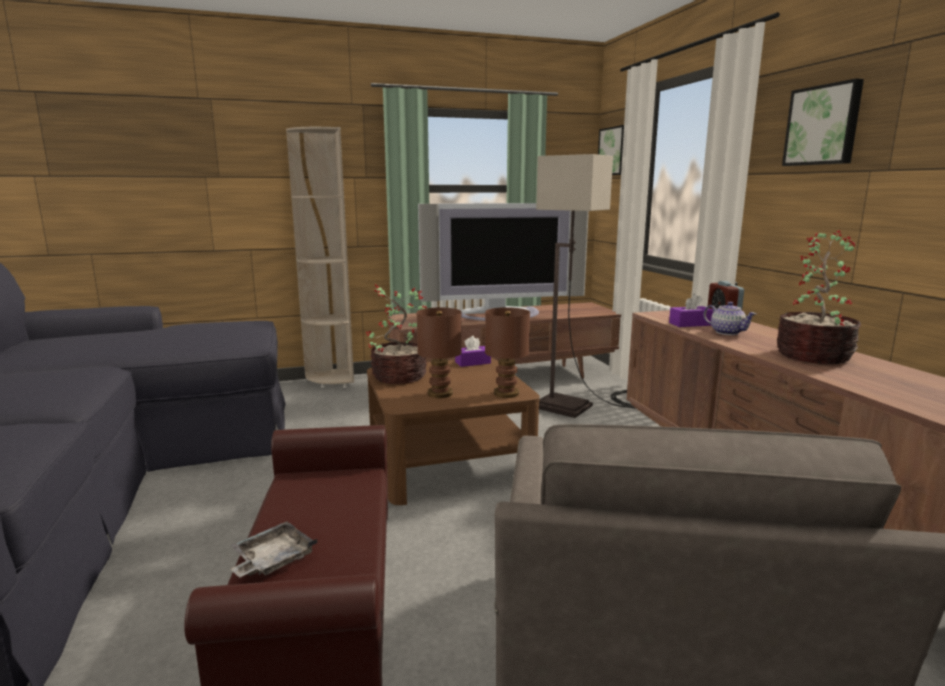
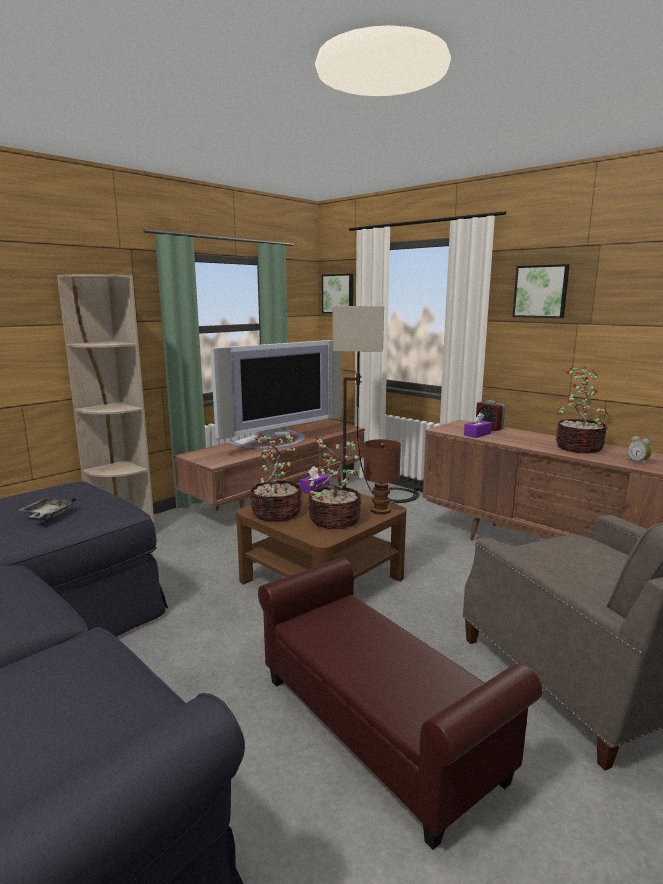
camera: 30 degrees left, 0 degrees up
(272, 560) = (387, 689): grey tray -> grey tray (47, 515)
(440, 393) = (333, 521): brown table lamp -> potted plant
(727, 332) = (508, 438): teapot -> none
(878, 385) = (638, 462): none -> alarm clock

